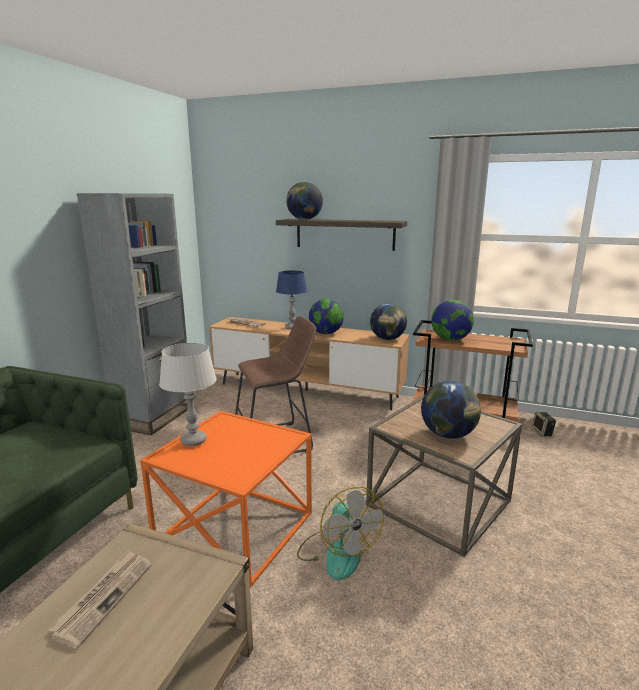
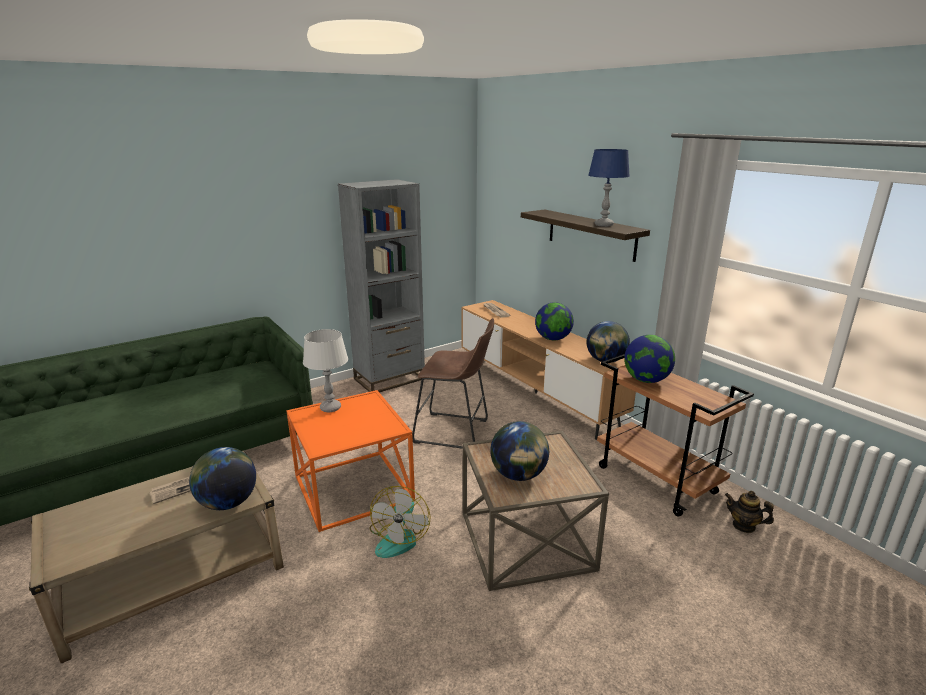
camera: 35 degrees right, 5 degrees up
(292, 327) = (530, 325): blue table lamp -> blue table lamp (603, 225)
(304, 219) = (549, 214): globe -> globe (228, 503)
(542, 432) = (744, 526): speaker -> teapot

